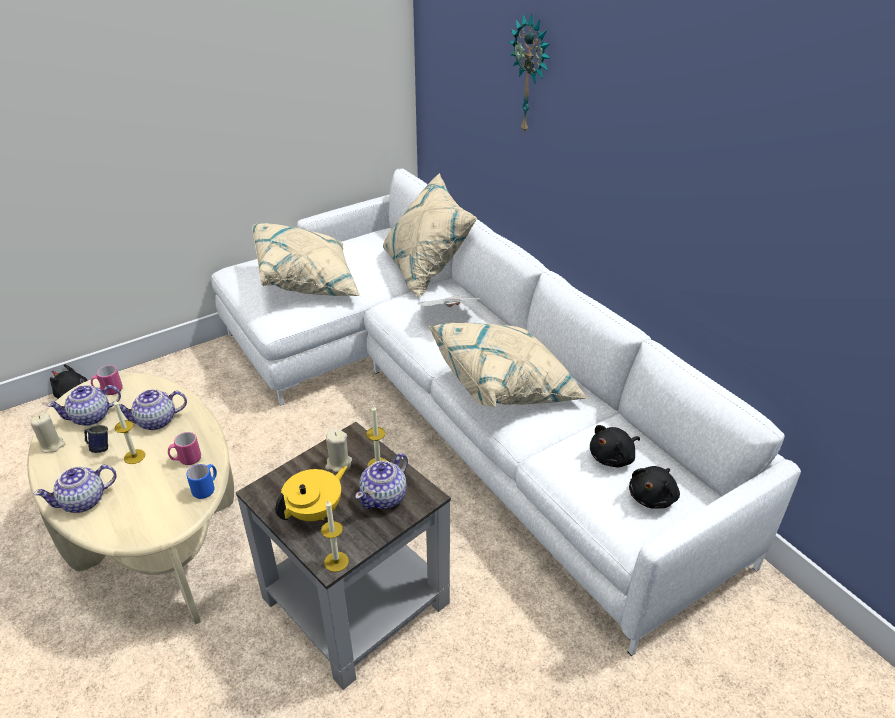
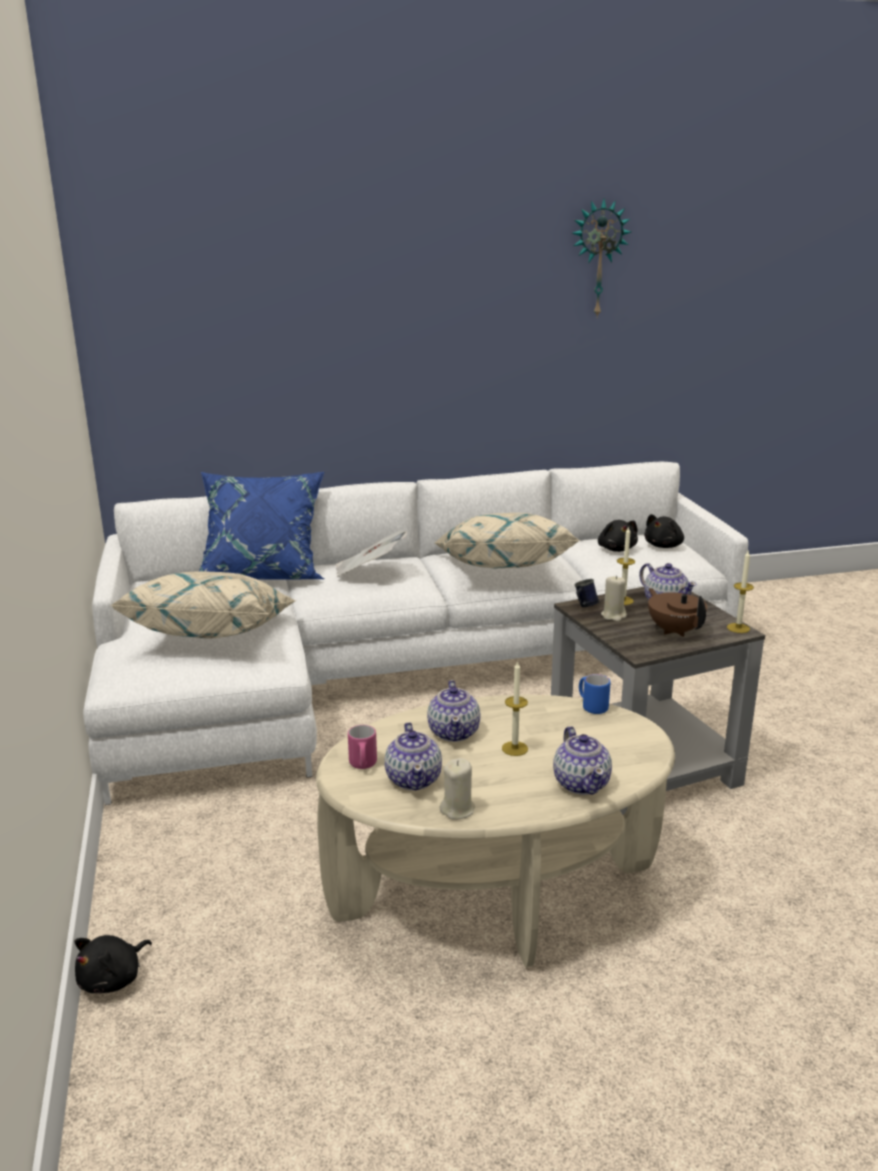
camera: 70 degrees left, 15 degrees down
(99, 447) = (483, 773): blue mug -> blue mug (584, 607)
(186, 460) = (537, 716): pink mug -> none
(315, 511) = (674, 630): yellow teapot -> brown teapot
(426, 270) = (263, 573): beige pillow -> blue pillow
(531, 75) = (319, 312): wall clock -> wall clock (598, 259)
(653, 497) = (664, 546): black plush toy -> black plush toy turned 75 degrees clockwise

